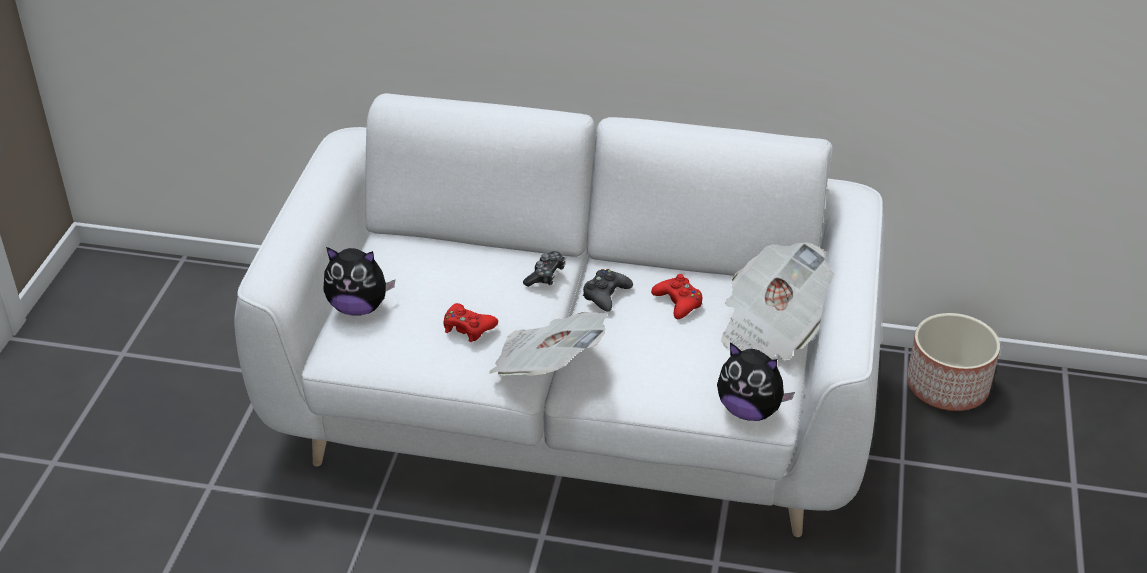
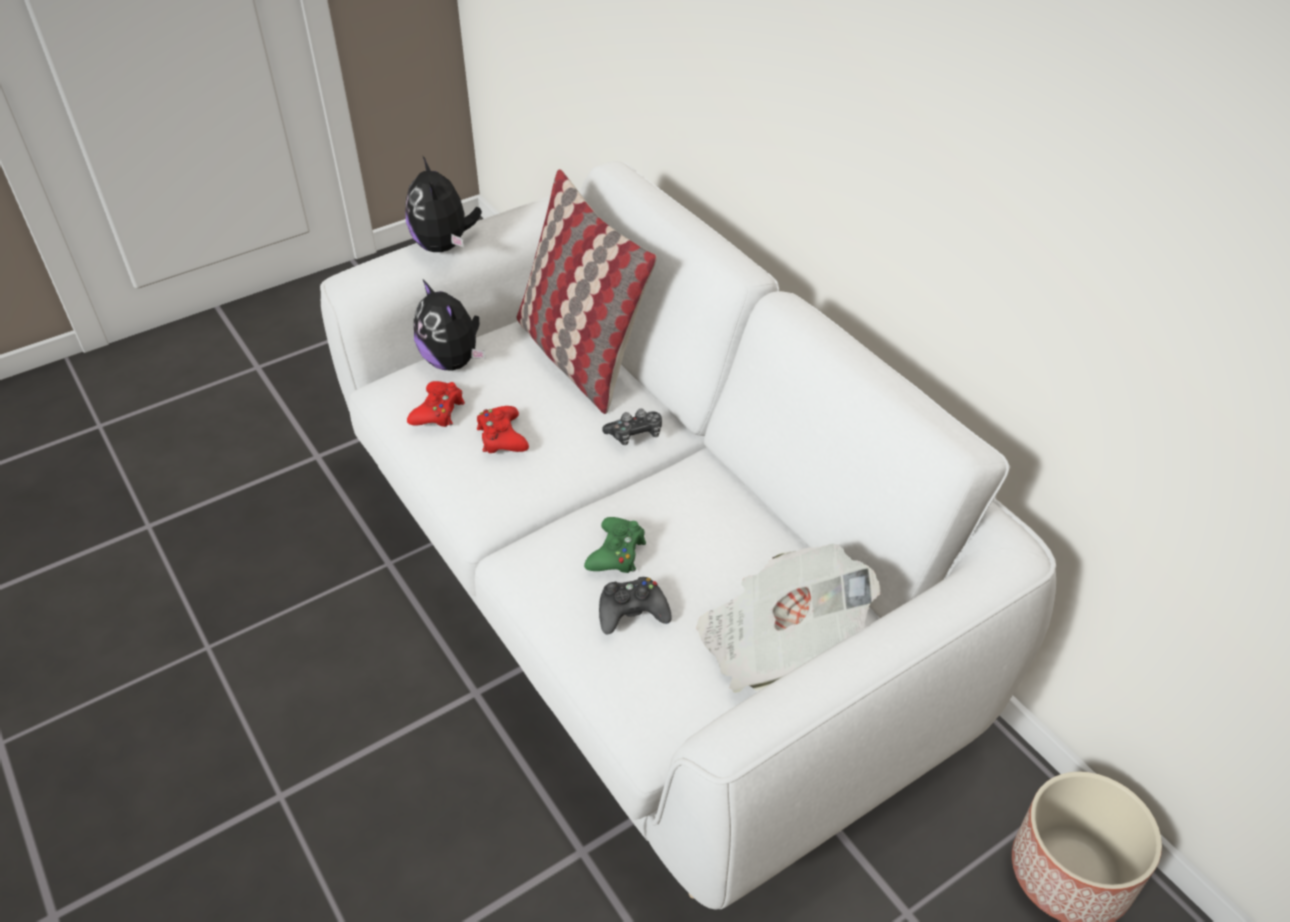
camera: 45 degrees right, 5 degrees up
(443, 254) = (579, 357): none -> pillow
(547, 367) = (515, 523): newspaper -> none
(605, 295) = (662, 490): black game controller -> black game controller (632, 612)
(631, 341) = (617, 553): none -> green game controller
(678, 302) = (717, 546): red game controller -> red game controller (438, 411)
(750, 410) = (638, 716): plush toy -> plush toy (444, 246)

